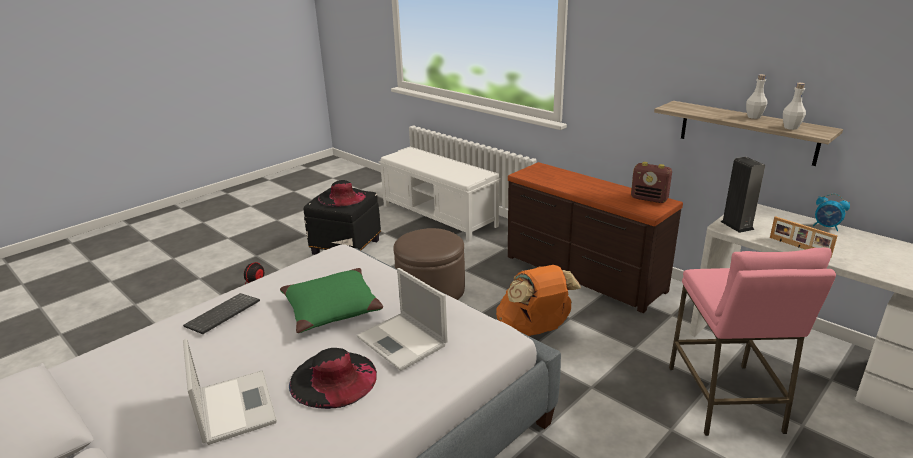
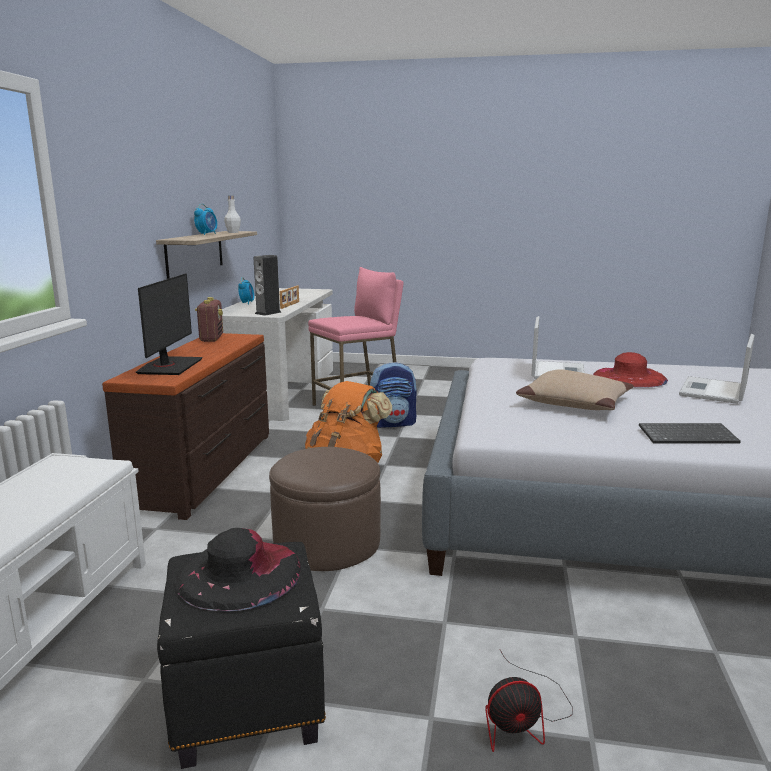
camera: 125 degrees left, 10 degrees down
(332, 309) = (575, 403): green pillow -> beige pillow
(333, 378) = (629, 377): black hat -> red hat
(559, 178) = (169, 366): none -> monitor
(638, 401) = (393, 423): none -> backpack
(754, 117) = (207, 234): white bottle -> alarm clock

